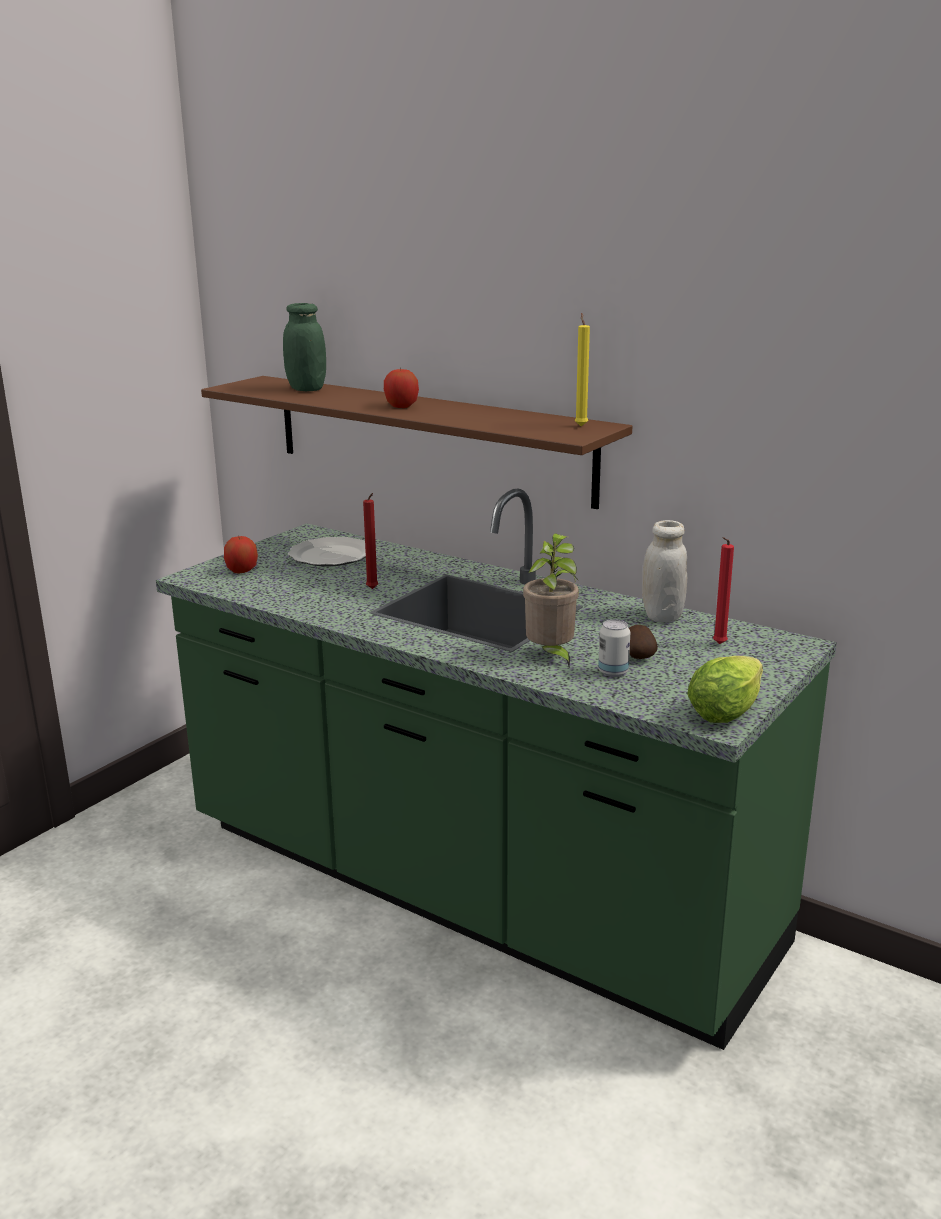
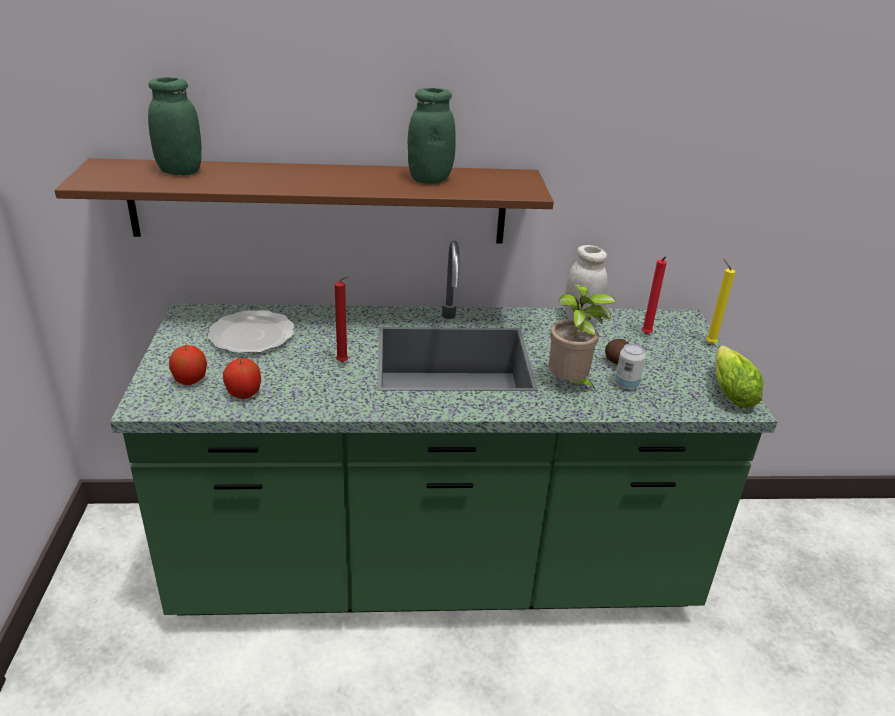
camera: 40 degrees left, 10 degrees up
(401, 406) = (320, 180): apple -> apple (244, 394)
(499, 417) = (430, 179): none -> green jar
(580, 426) = (508, 178): yellow candle -> yellow candle (709, 343)

